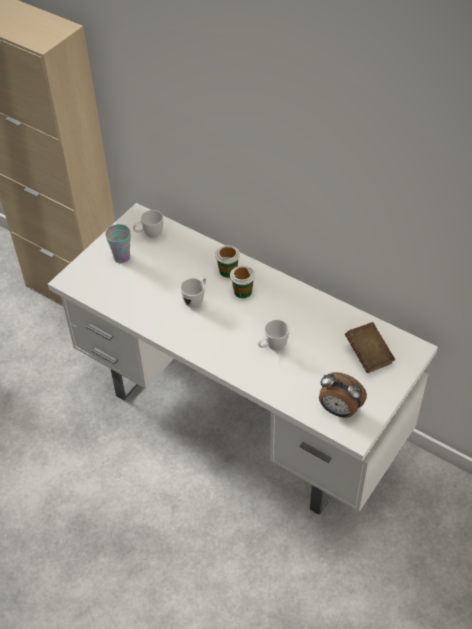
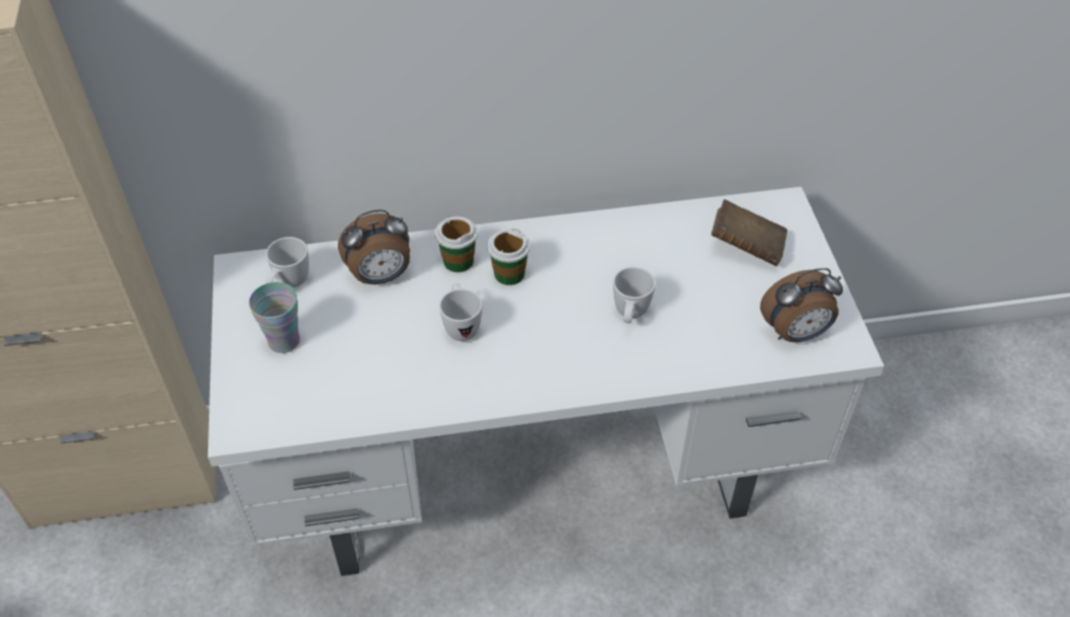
camera: 45 degrees left, 0 degrees up
(188, 256) = (380, 276): none -> alarm clock

